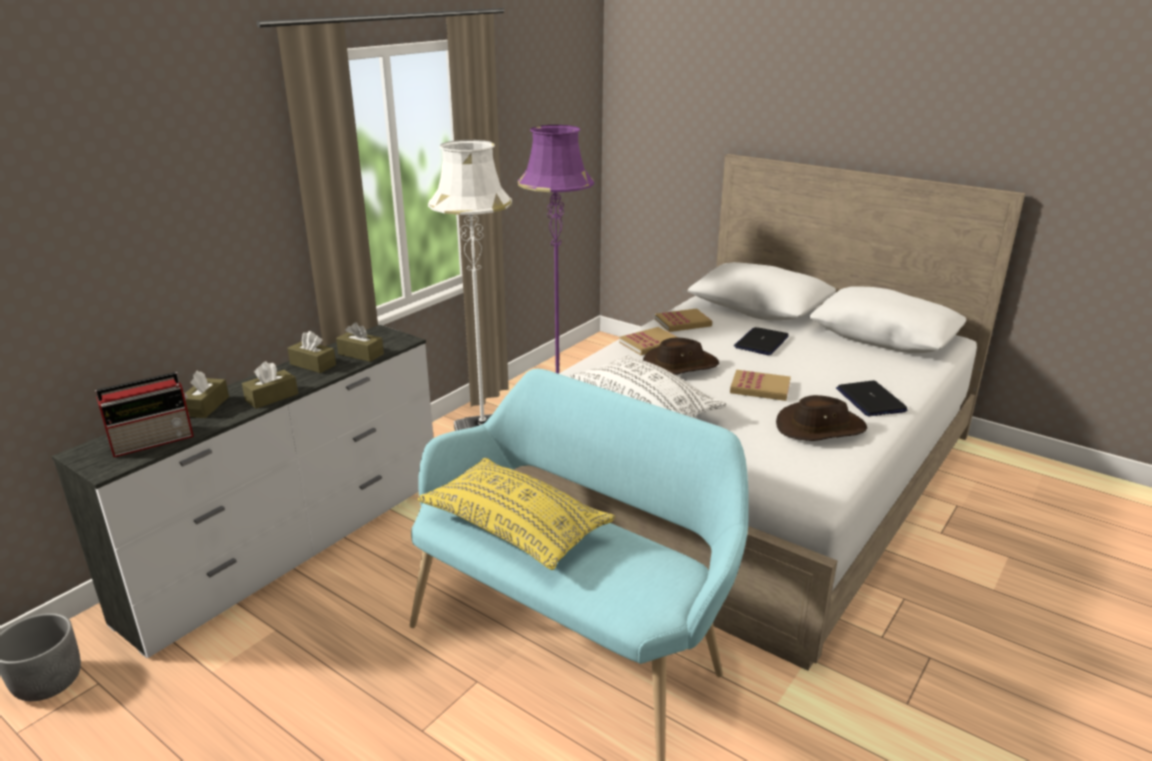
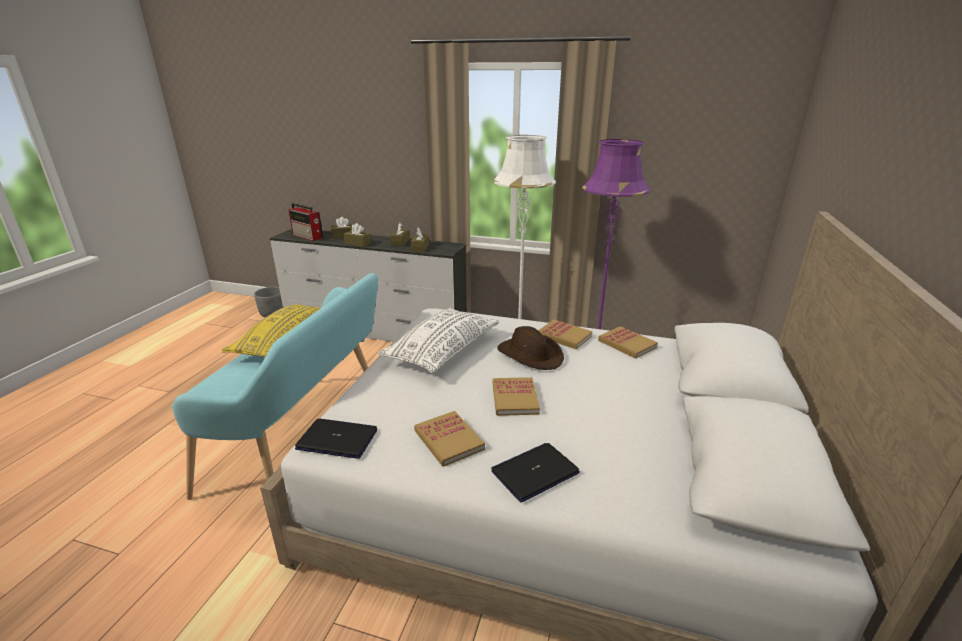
camera: 70 degrees right, 0 degrees up
(761, 342) = (625, 389): laptop -> laptop (338, 439)
(820, 428) = (448, 440): brown hat -> book

